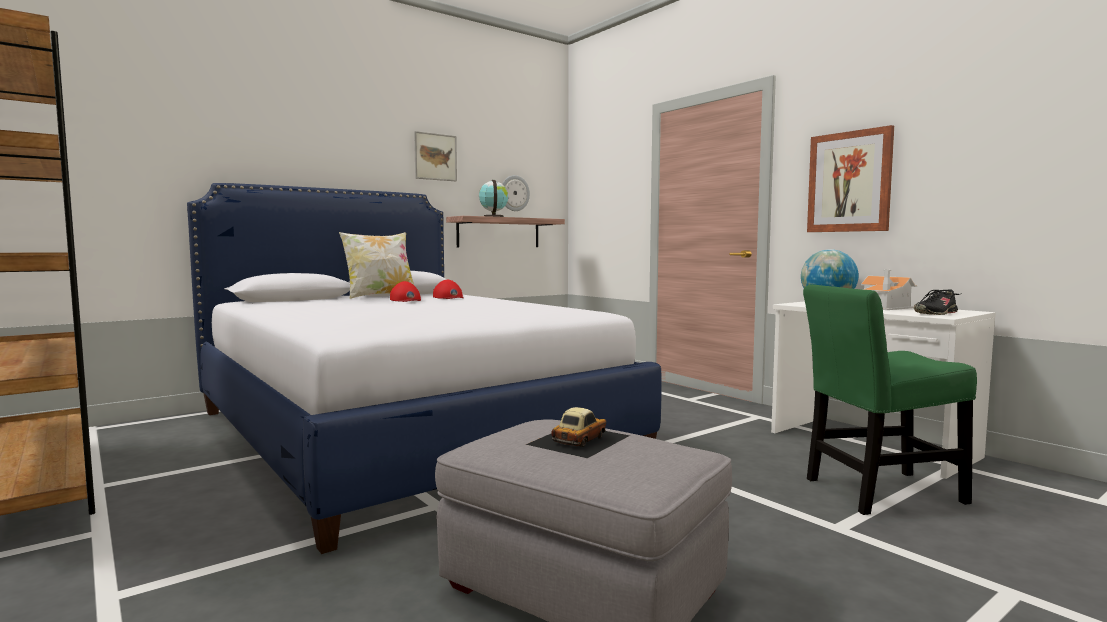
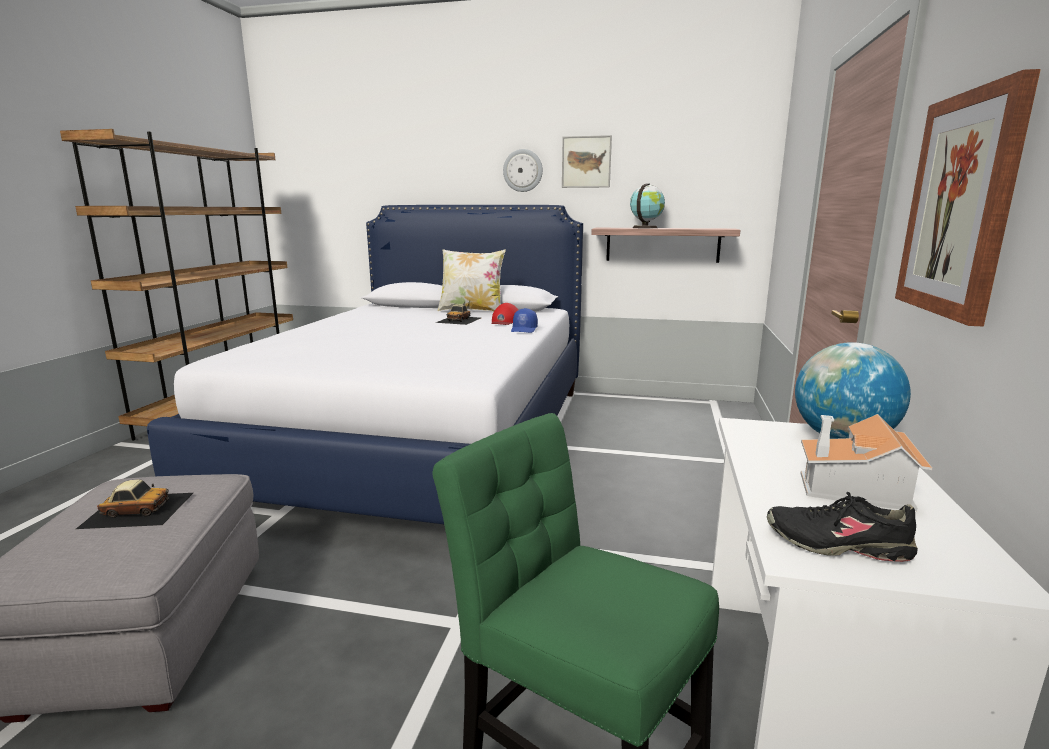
camera: 50 degrees right, 10 degrees up
(406, 300) = (459, 320): red cap -> toy car
(492, 298) = (524, 329): none -> blue cap
(514, 193) = (688, 196): wall clock -> wall clock (523, 170)

